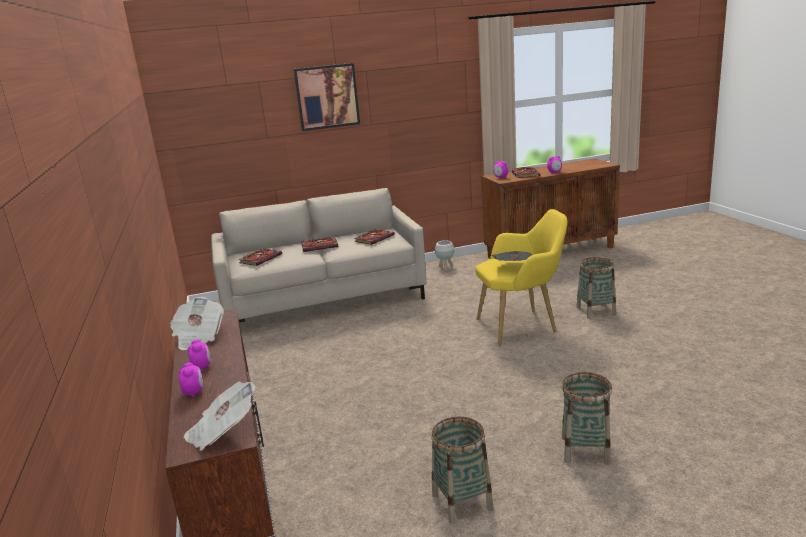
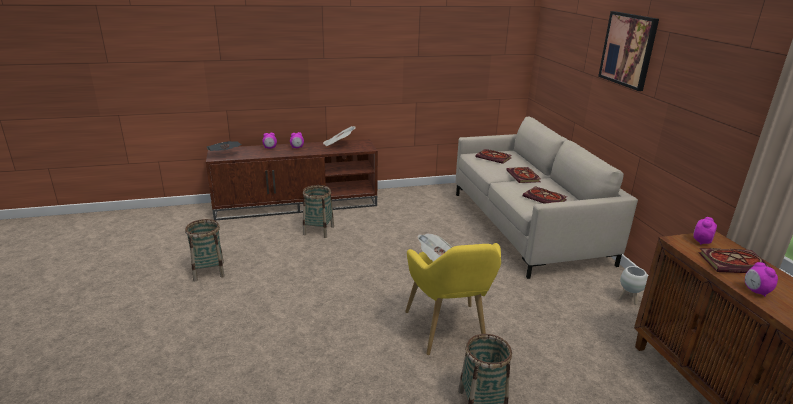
camera: 90 degrees right, 5 degrees up
(585, 450) = (220, 329): basket -> basket (318, 230)

